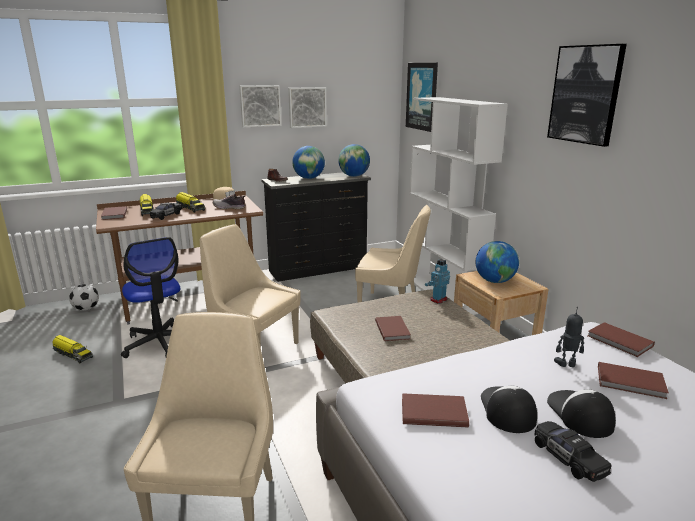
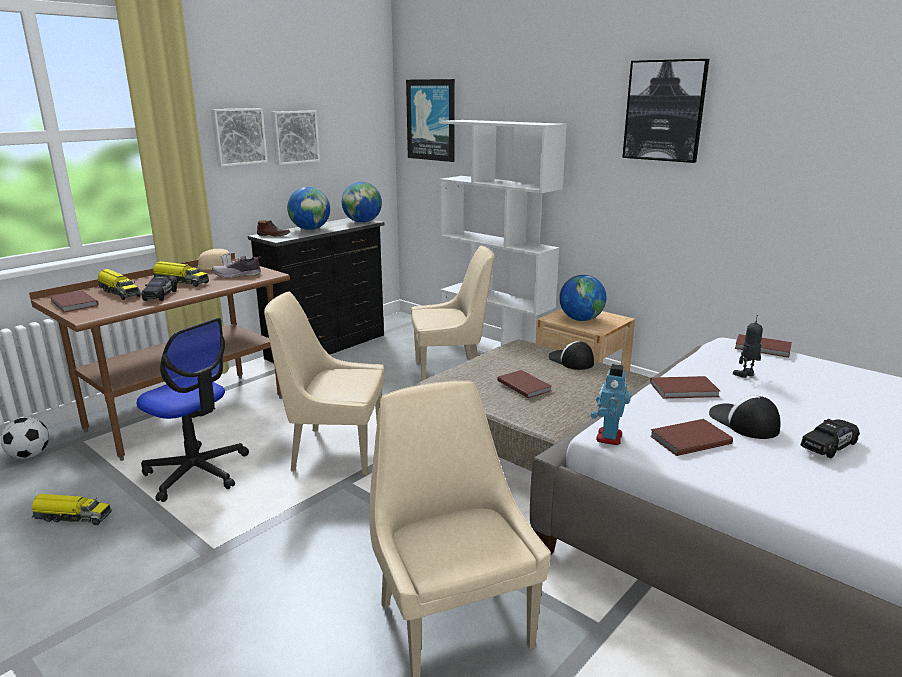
camera: 25 degrees left, 0 degrees up
(438, 299) = (535, 348): toy robot -> toy robot (608, 437)
(568, 459) = (828, 446): black toy car -> black toy car turned 105 degrees clockwise
(579, 414) = (798, 411): cap -> cap (570, 360)
(631, 383) = (808, 378): brown book -> brown book (685, 390)

